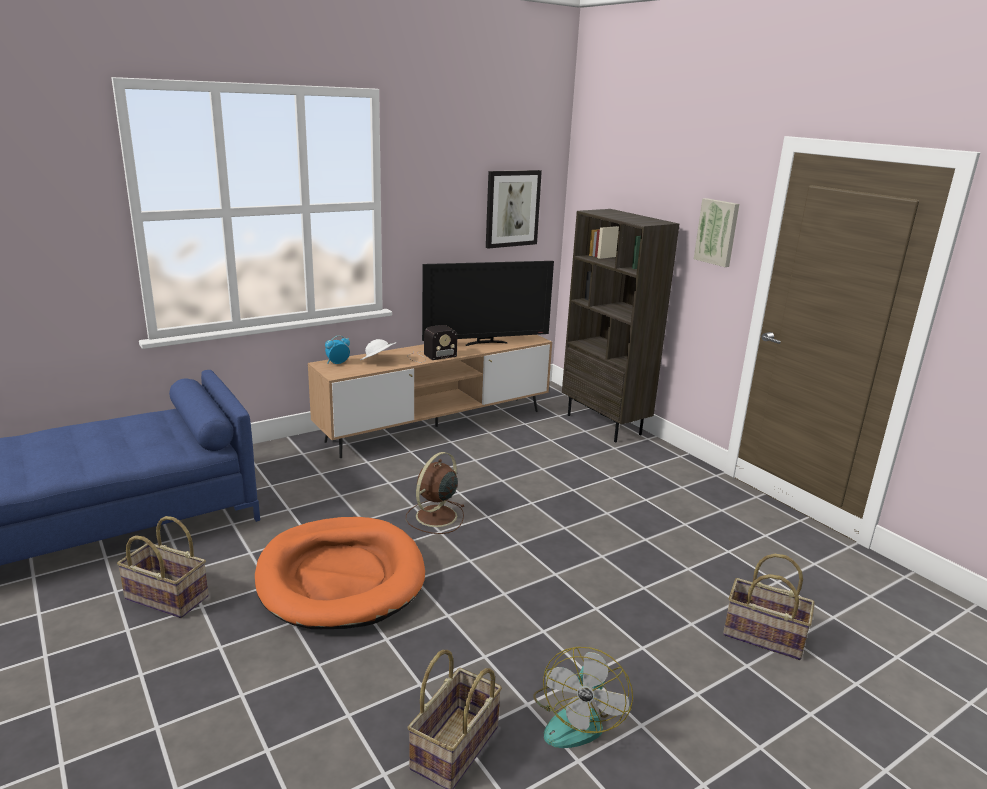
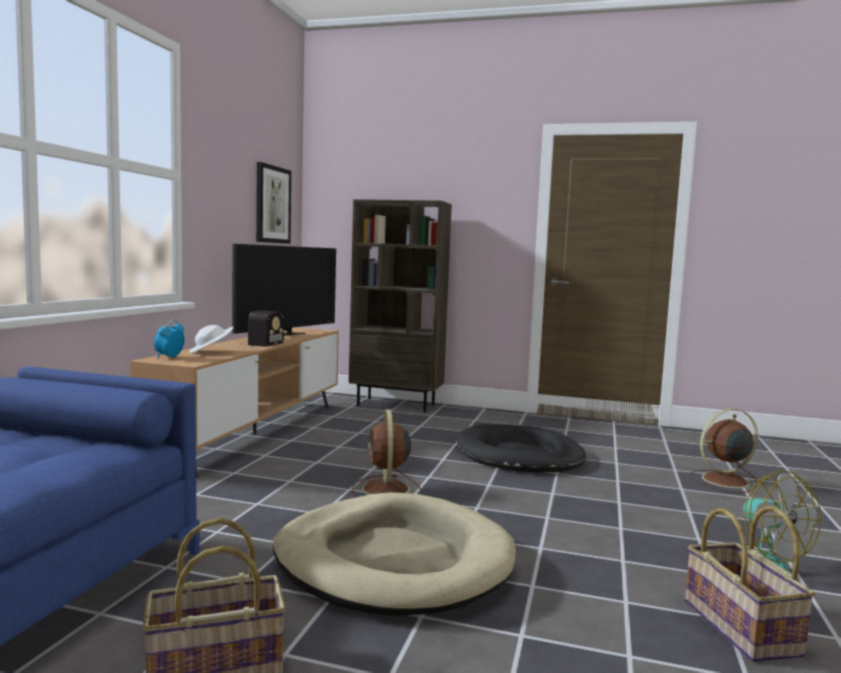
camera: 40 degrees left, 15 degrees down
(340, 577) = (393, 561): orange dog bed -> beige dog bed
(606, 523) = (519, 455): none -> black dog bed
(717, 232) = (489, 207): picture -> none
(763, 637) = (723, 481): basket -> brown fan

